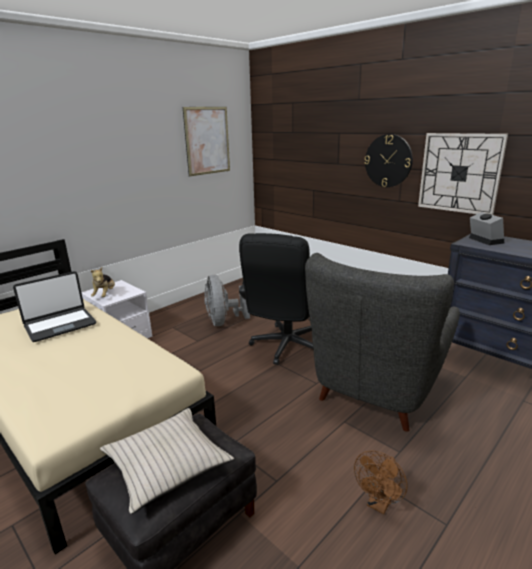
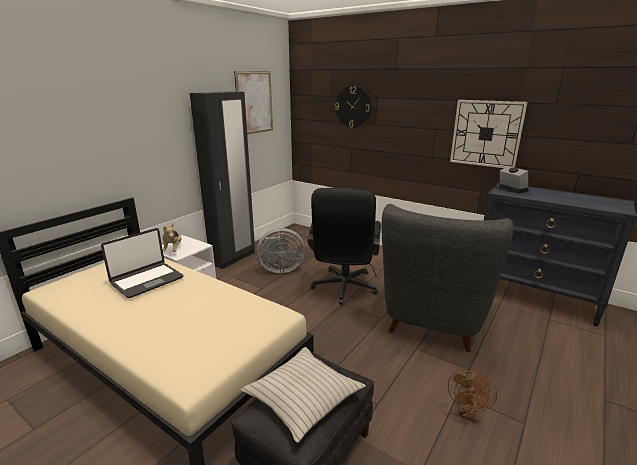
camera: 10 degrees left, 0 degrees up
(180, 307) = (233, 258): none -> black wardrobe
(223, 321) = (279, 269): grey fan -> grey fan turned 75 degrees counterclockwise
(388, 161) = (423, 122): wall clock -> wall clock (353, 107)

